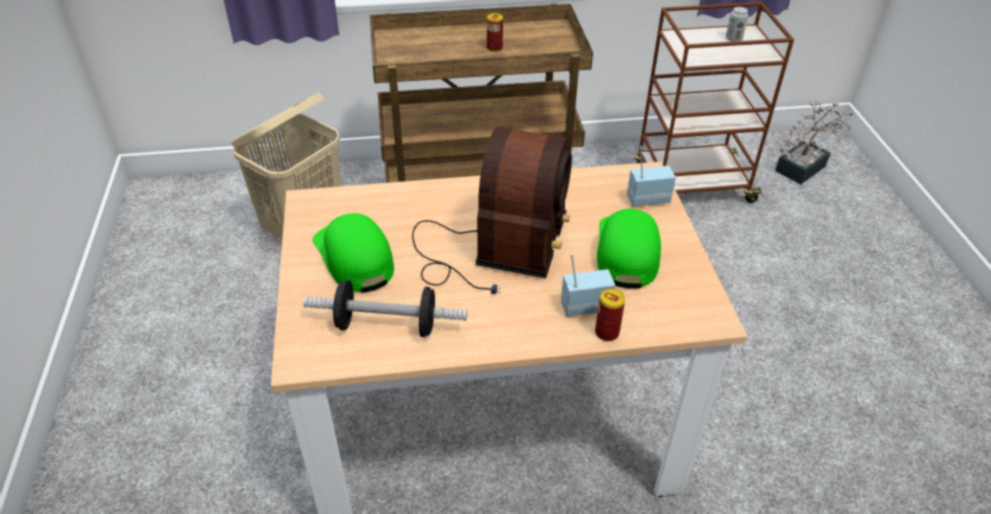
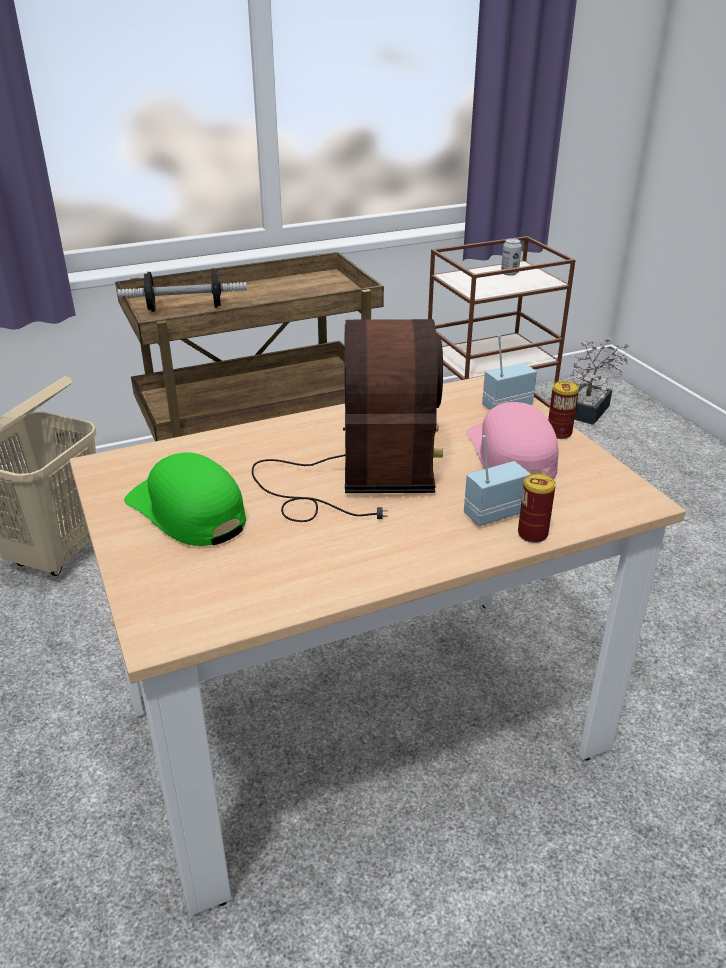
camera: 15 degrees left, 10 degrees down
(387, 325) = (261, 574): dumbbell -> dumbbell (185, 308)
(494, 48) = (269, 299): can -> can (559, 433)
(627, 251) = (511, 455): green cap -> pink cap

